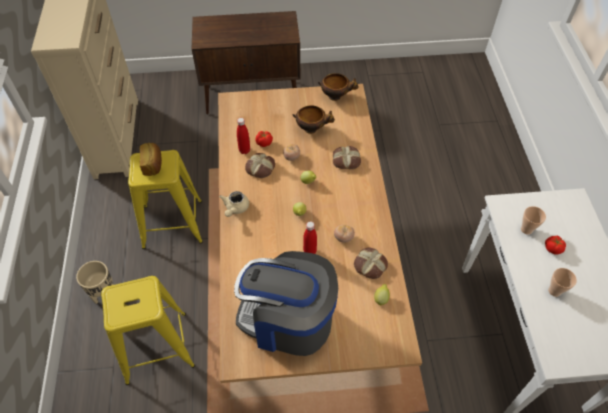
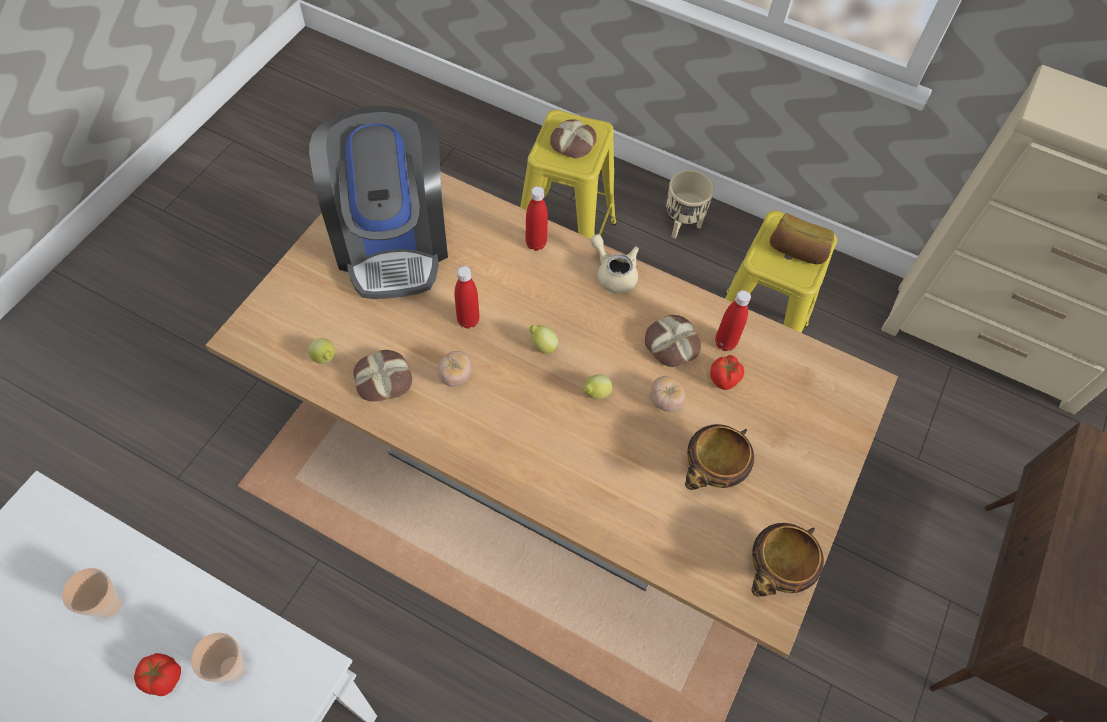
camera: 120 degrees right, 5 degrees up
(240, 251) = (536, 243): none -> red bottle
(288, 320) = (392, 240): coffee machine -> coffee machine turned 120 degrees clockwise
(346, 160) = (602, 481): bread -> bread (573, 144)

